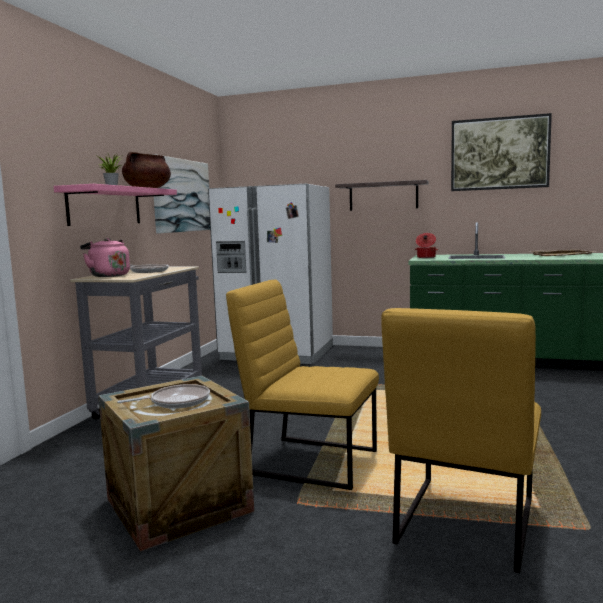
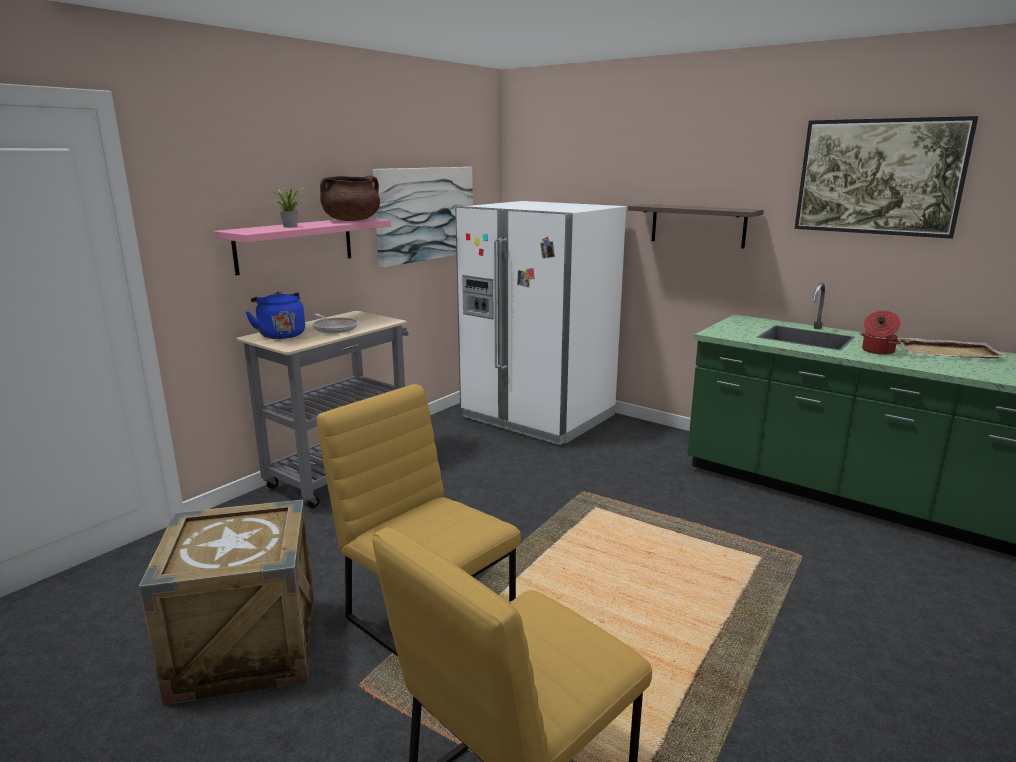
camera: 20 degrees right, 10 degrees up
(108, 275) = (280, 335): pink kettle -> blue kettle
(176, 402) = (233, 544): frying pan -> none
(425, 257) = (732, 327): cooking pot -> cooking pot (877, 351)

